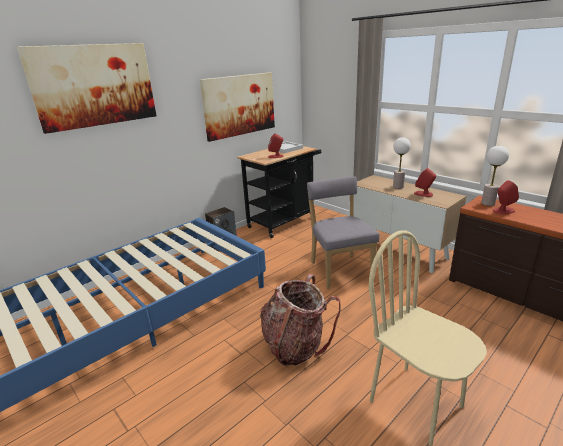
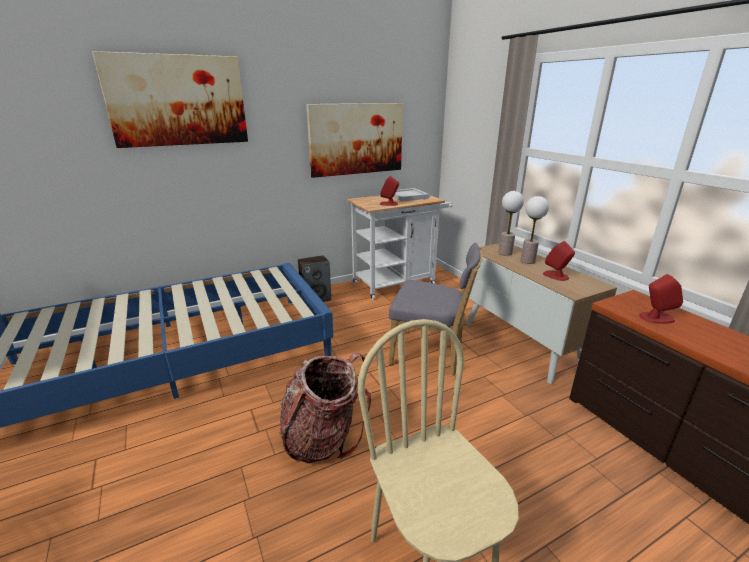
camera: 15 degrees right, 0 degrees up
(284, 221) = (398, 283): black cart -> white cart
(339, 269) = (431, 353): grey chair -> grey chair turned 105 degrees clockwise
(488, 203) = (639, 303): table lamp -> table lamp (505, 253)

